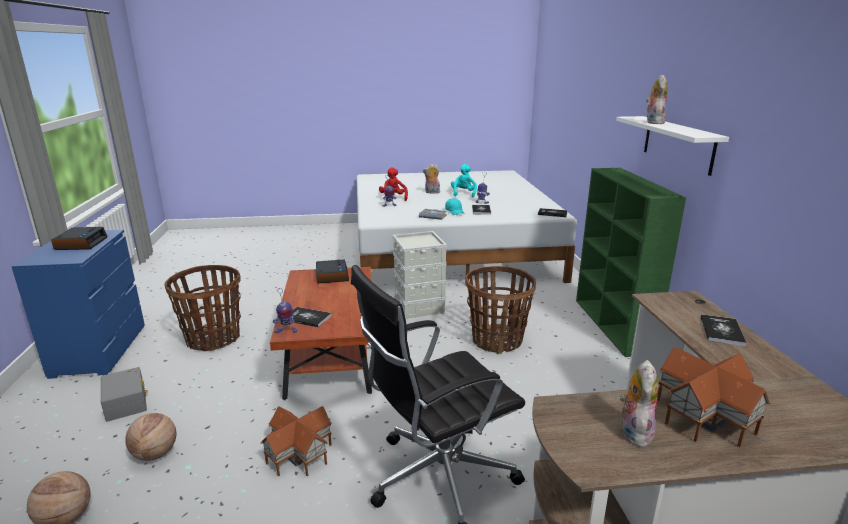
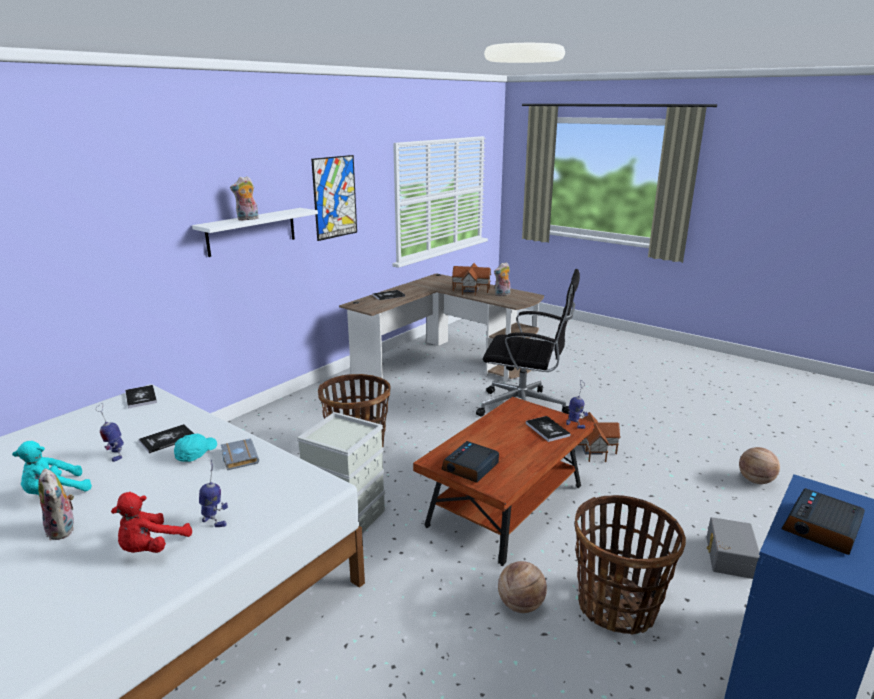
camera: 135 degrees left, 0 degrees up
(155, 454) = (696, 494): basketball -> basketball (520, 605)
(613, 326) = (263, 416): green bookcase -> none
(781, 141) = (335, 197): none -> picture

